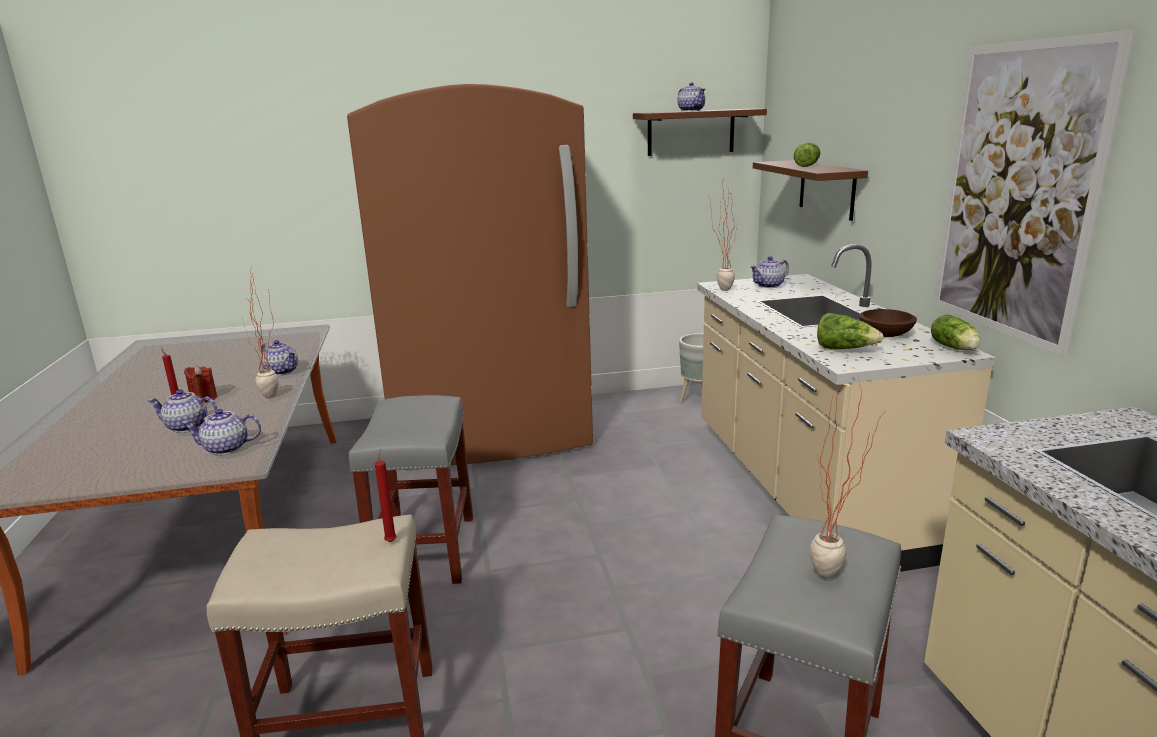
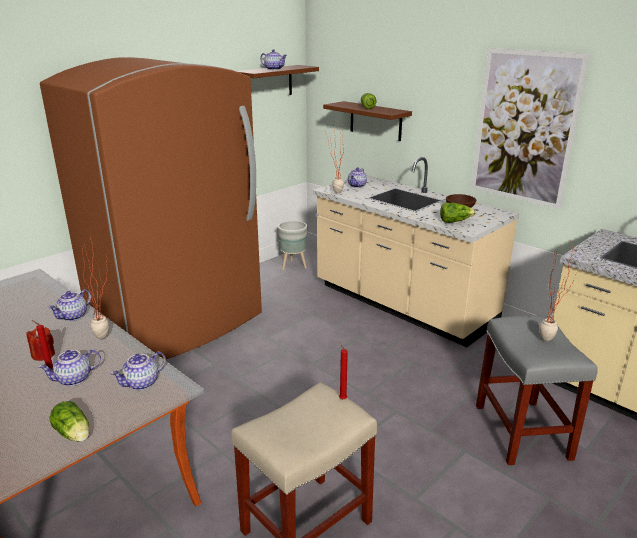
camera: 35 degrees left, 5 degrees up
(282, 371) = (73, 316): teapot -> teapot turned 120 degrees clockwise
(425, 551) = (230, 416): grey stool -> none
(955, 348) = (498, 211): lettuce -> lettuce (74, 434)

